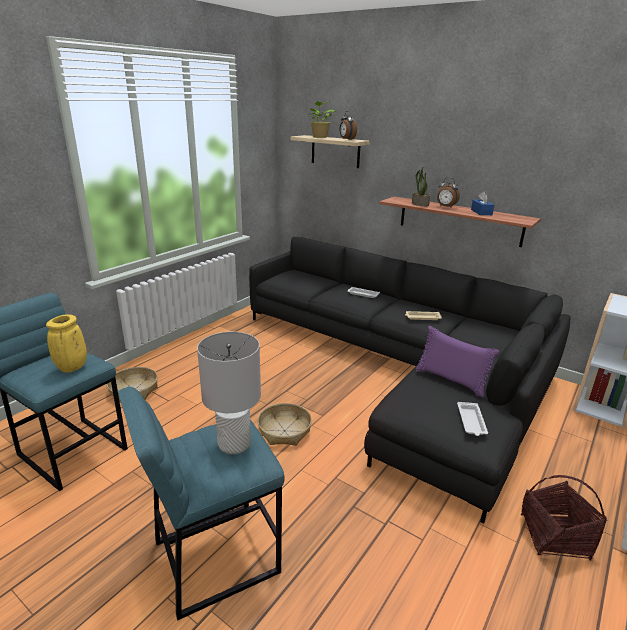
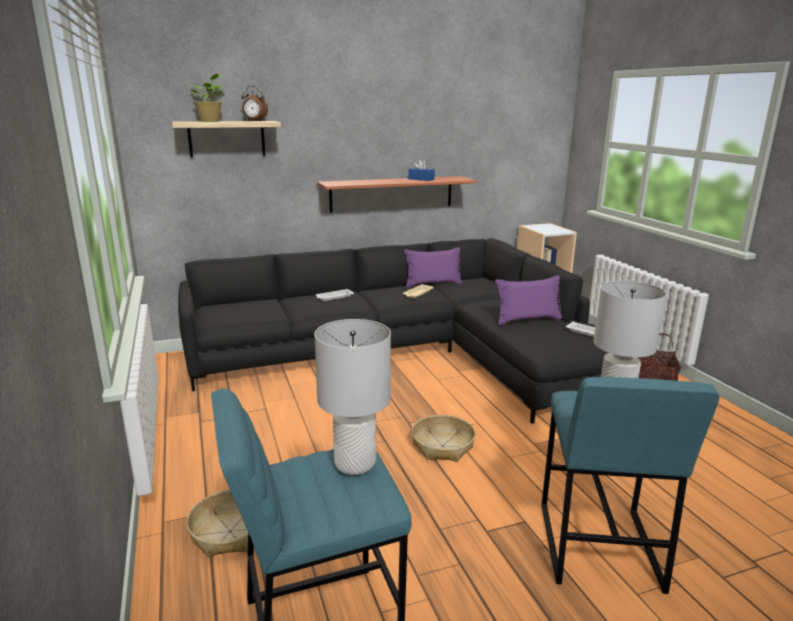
camera: 55 degrees left, 5 degrees down
(72, 368) = (356, 467): yellow vase -> grey table lamp
(419, 204) = (363, 182): potted plant -> none
(445, 207) = (387, 180): alarm clock -> none
(461, 317) = (432, 284): none -> purple pillow

